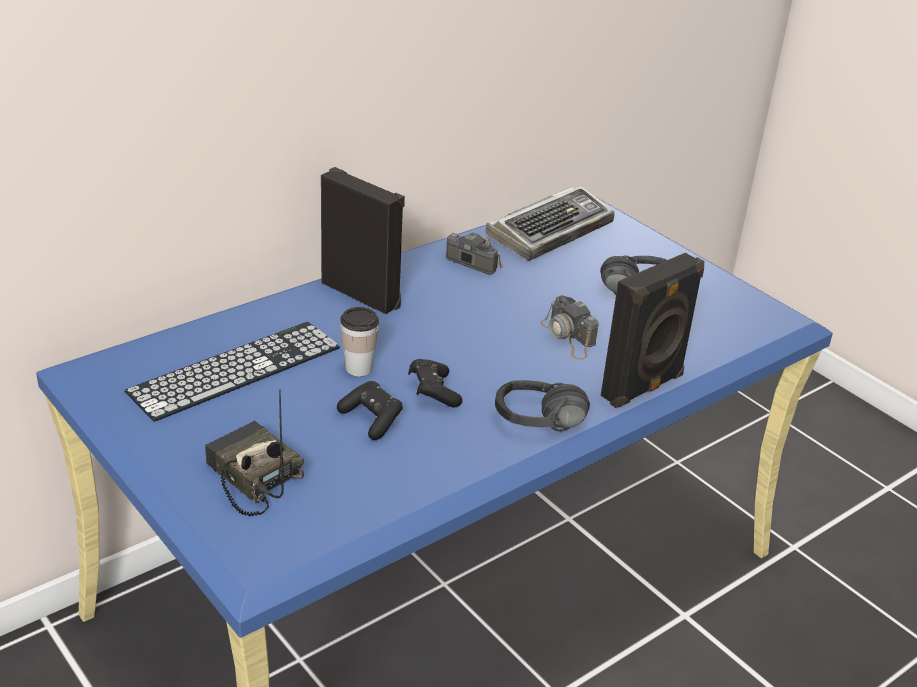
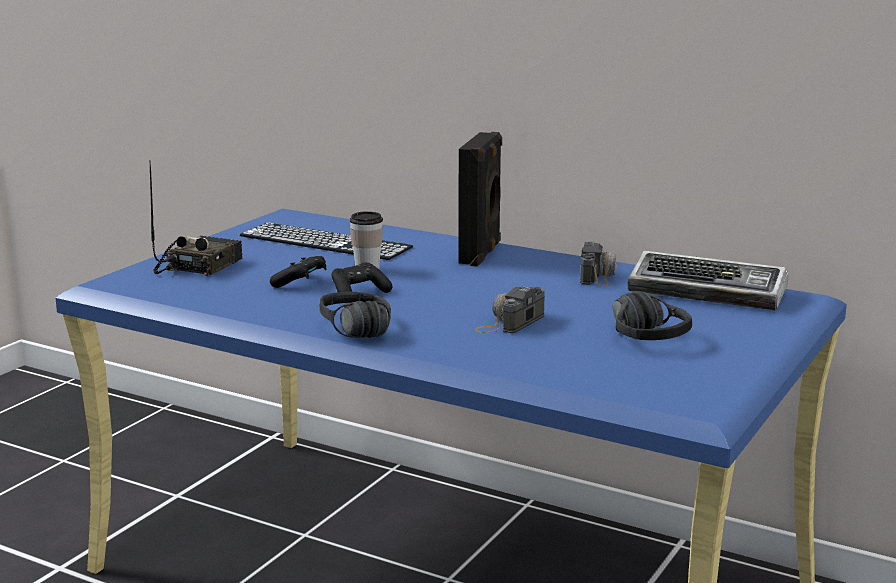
camera: 70 degrees right, 15 degrees down
(644, 387) = (458, 359): black speaker -> none

